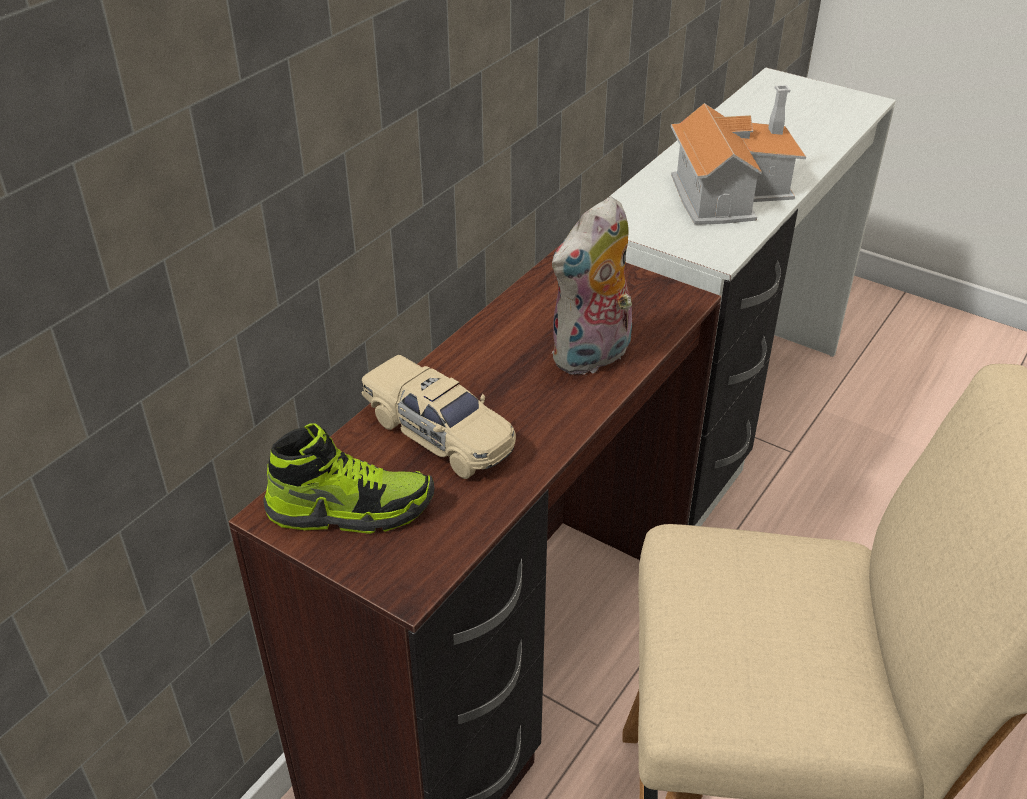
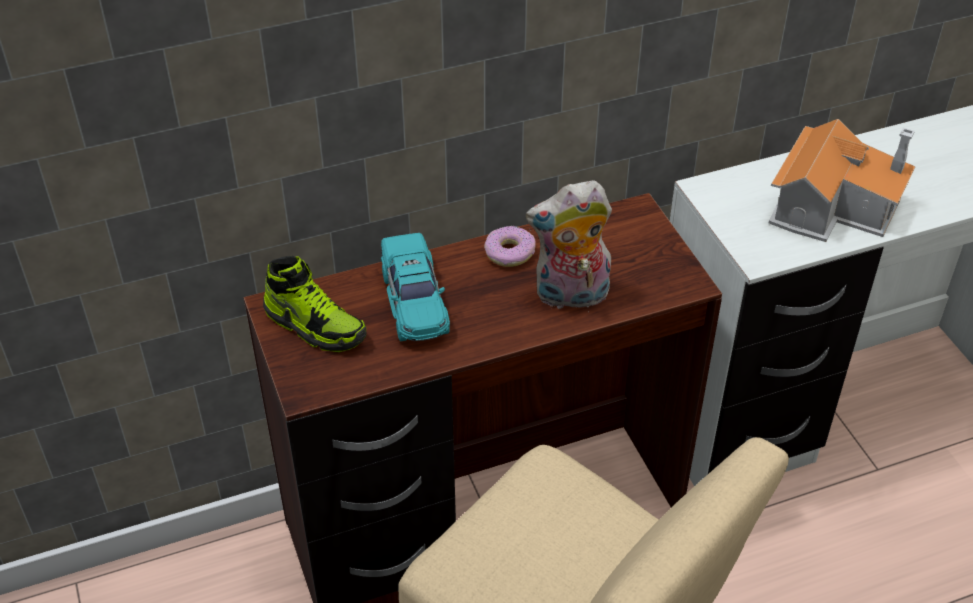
camera: 35 degrees right, 5 degrees up
(439, 434) = (414, 302): beige toy car -> turquoise toy car
(489, 344) = (509, 252): none -> donut

